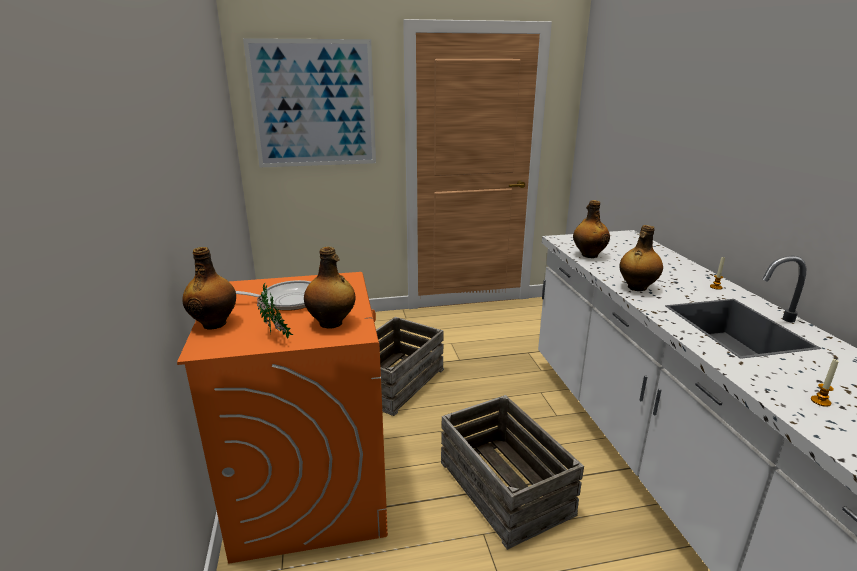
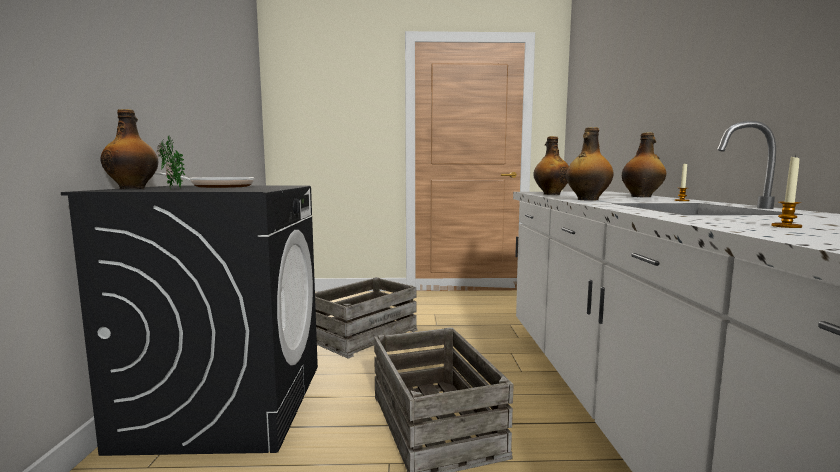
camera: 10 degrees right, 15 degrees down
(309, 488) = (227, 403): orange washing machine -> black washing machine
(314, 104) = (327, 99): picture -> none
(332, 323) = (237, 189): bottle -> bottle (642, 196)

